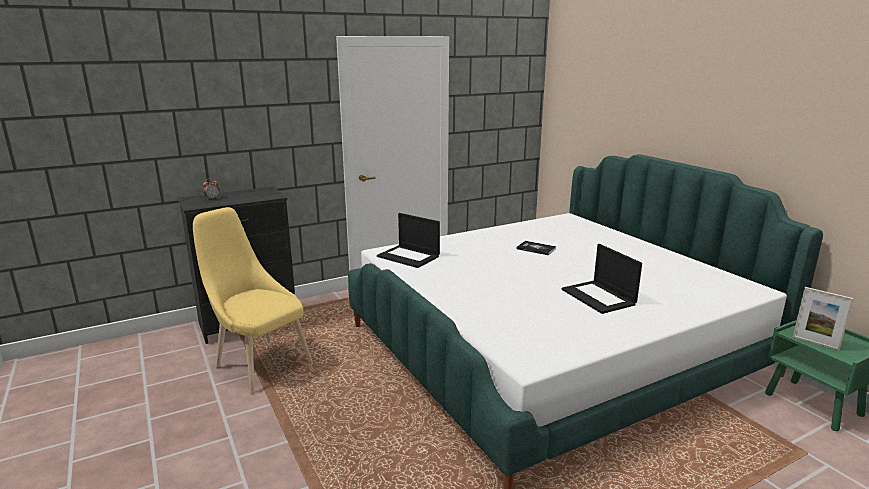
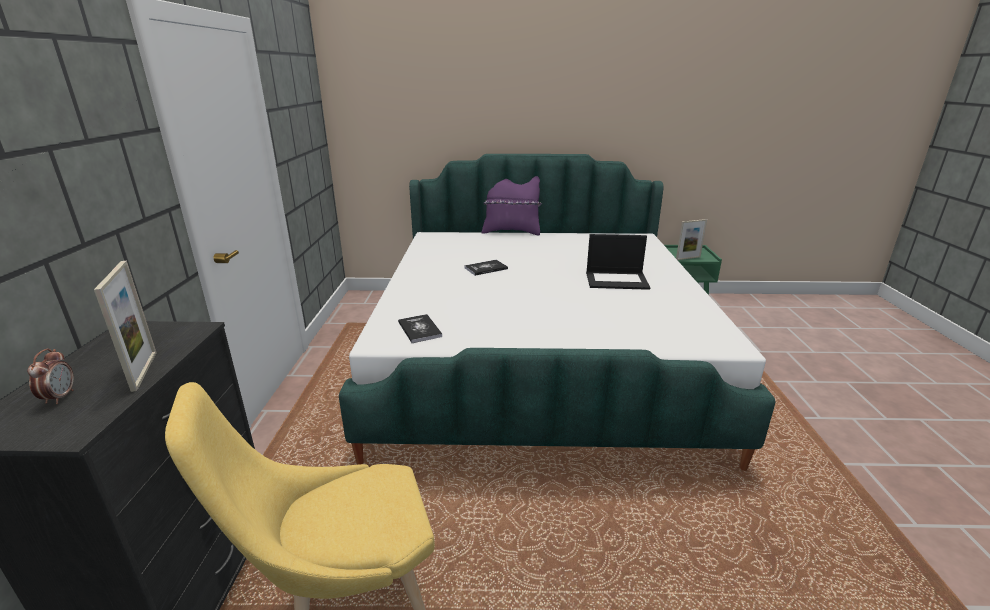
camera: 60 degrees left, 5 degrees up
(236, 201) = (144, 371): none -> picture frame
(409, 256) = (419, 329): laptop -> book
(638, 237) = (511, 232): none -> purple pillow

